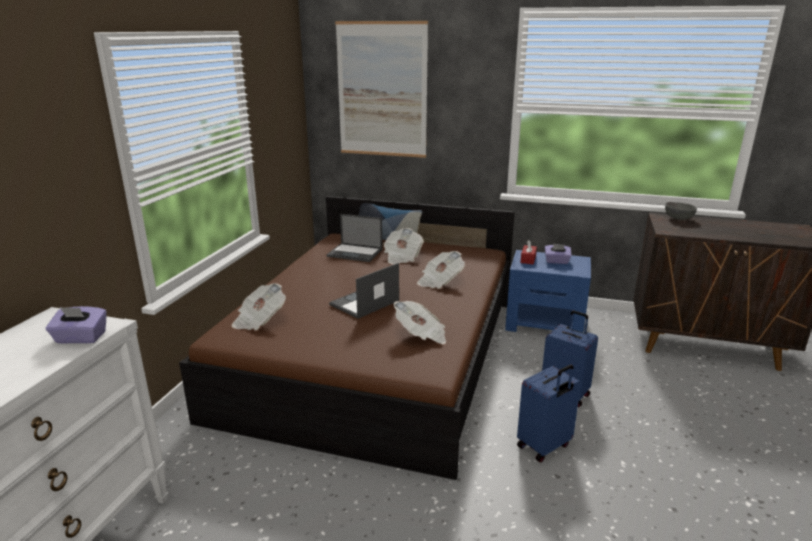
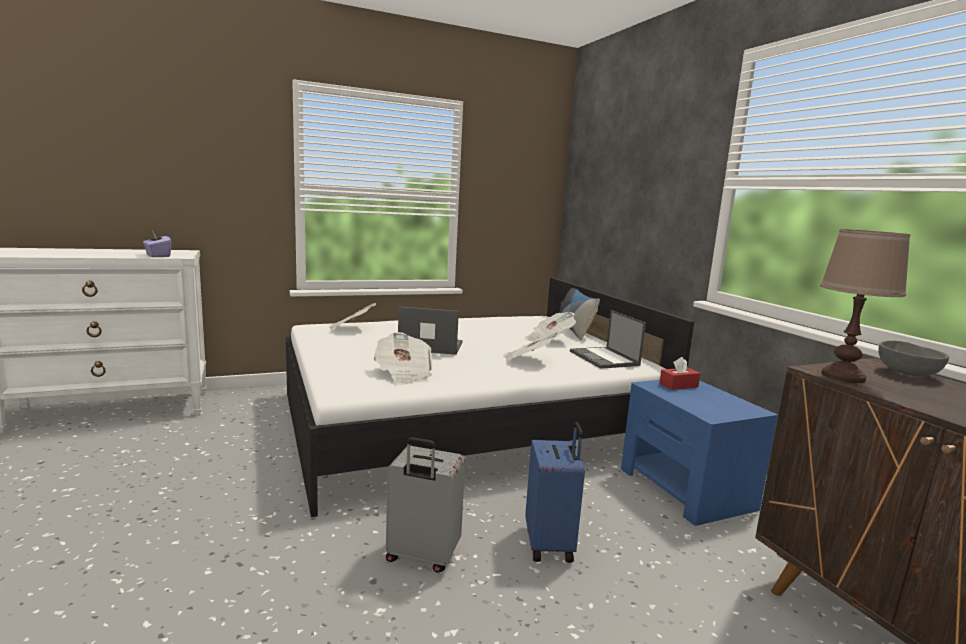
camera: 50 degrees right, 10 degrees down
(355, 253) = (519, 326): laptop -> laptop (604, 358)
(376, 354) = (464, 422): brown bed -> white bed
(382, 90) = (614, 169): picture -> none
(544, 446) = (422, 556): blue suitcase -> grey suitcase
(556, 261) = (710, 399): purple tissue box -> none
(678, 231) = (843, 377): none -> brown table lamp

